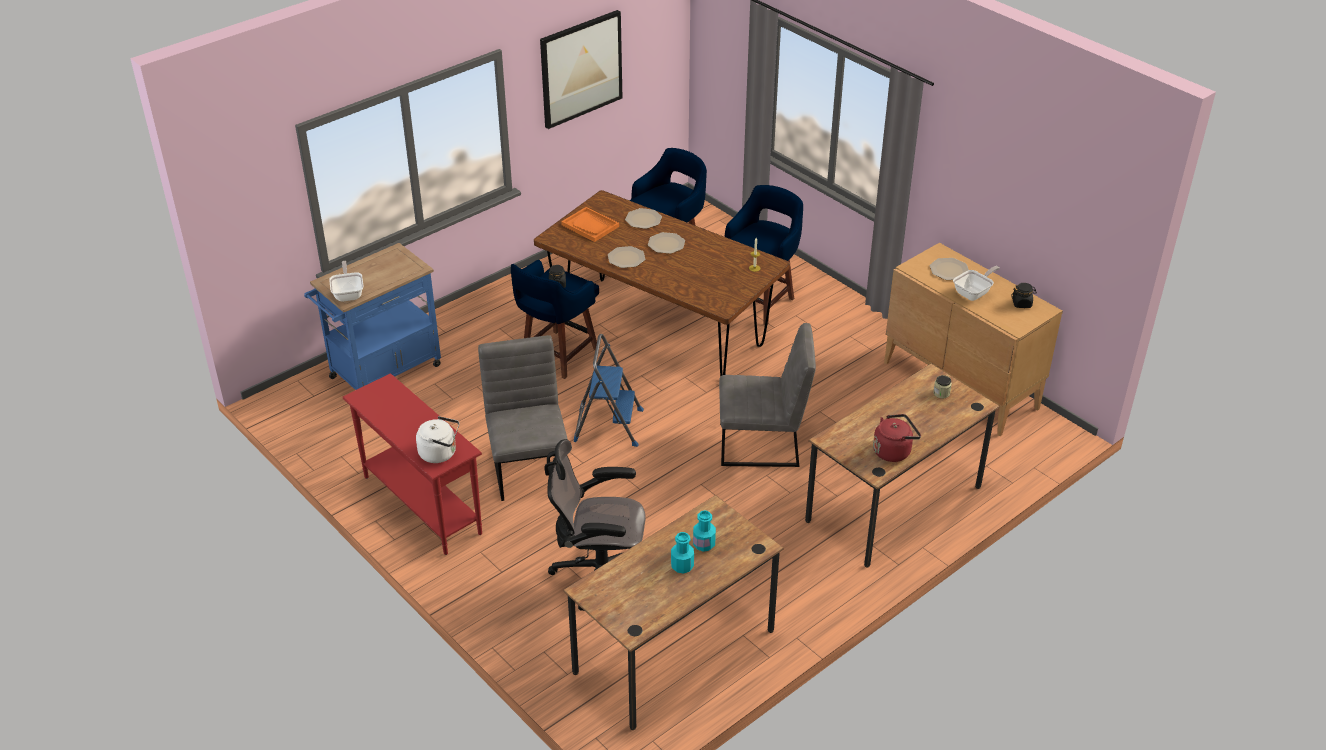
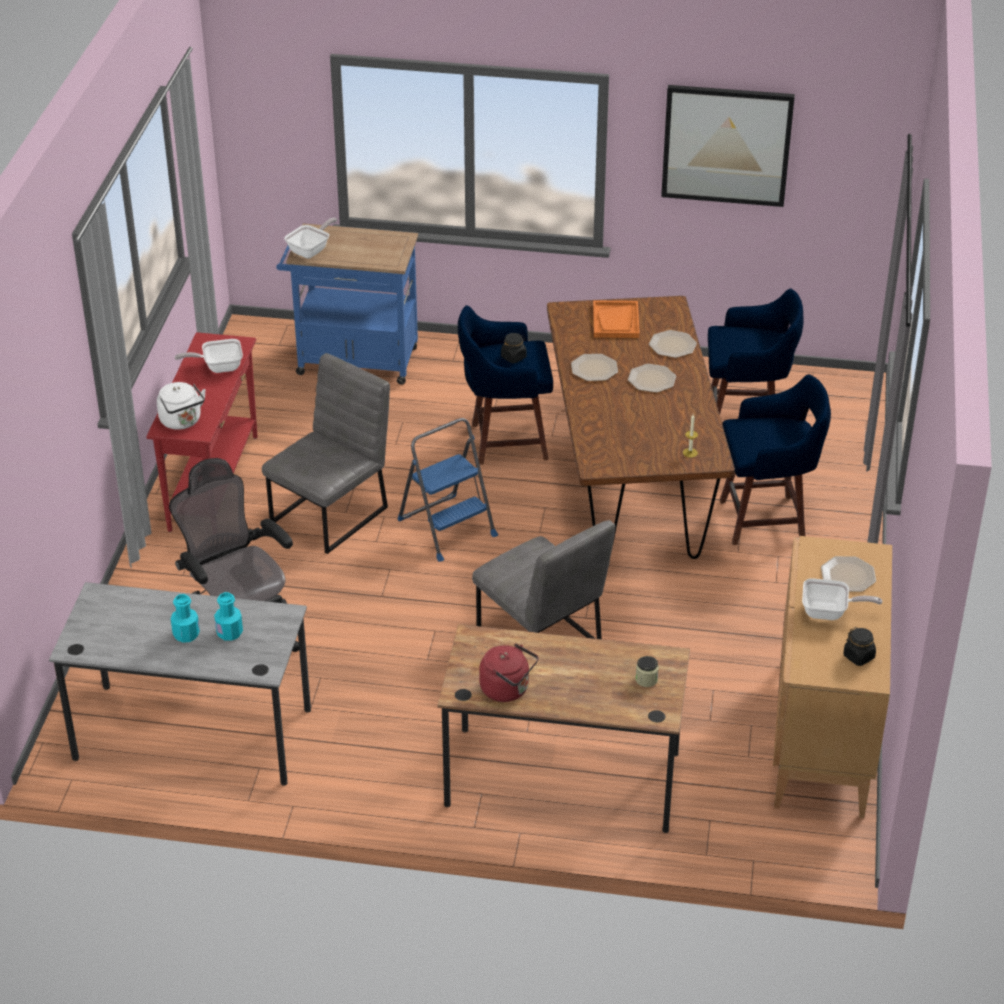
camera: 50 degrees right, 0 degrees up
(400, 406) = (218, 367): none -> frying pan
(674, 651) = (193, 734): brown desk -> grey desk

